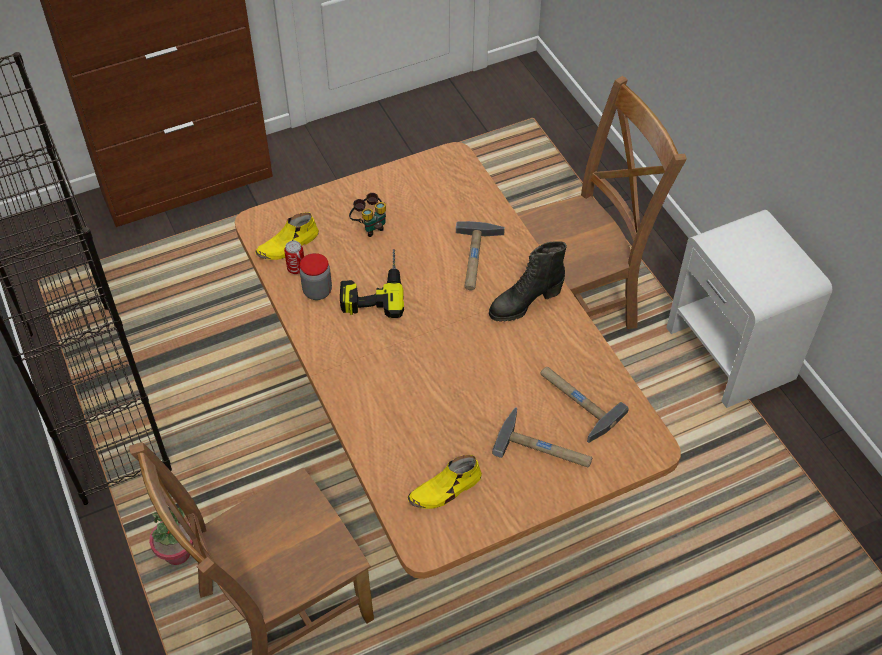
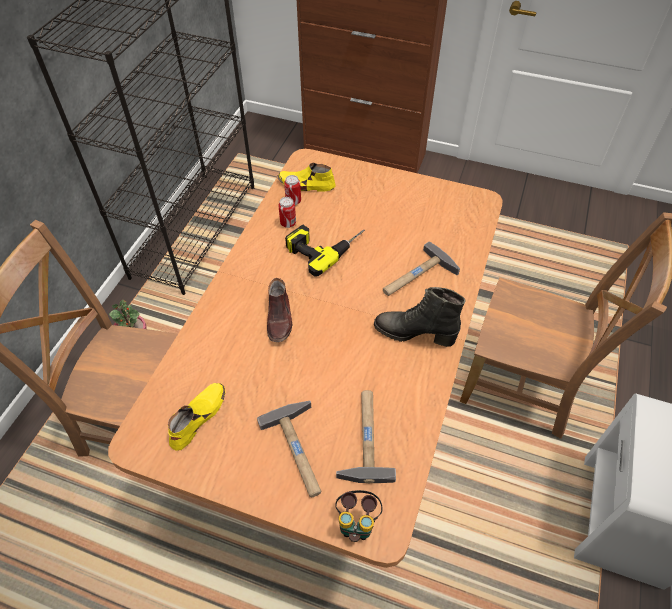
camera: 45 degrees right, 0 degrees up
(317, 291) = (288, 223): jar -> can
(370, 226) = (370, 207): binoculars -> binoculars (357, 522)
(411, 371) = (279, 318): none -> brown shoe
(445, 490) = (197, 417): yellow shoe -> yellow shoe turned 105 degrees clockwise

